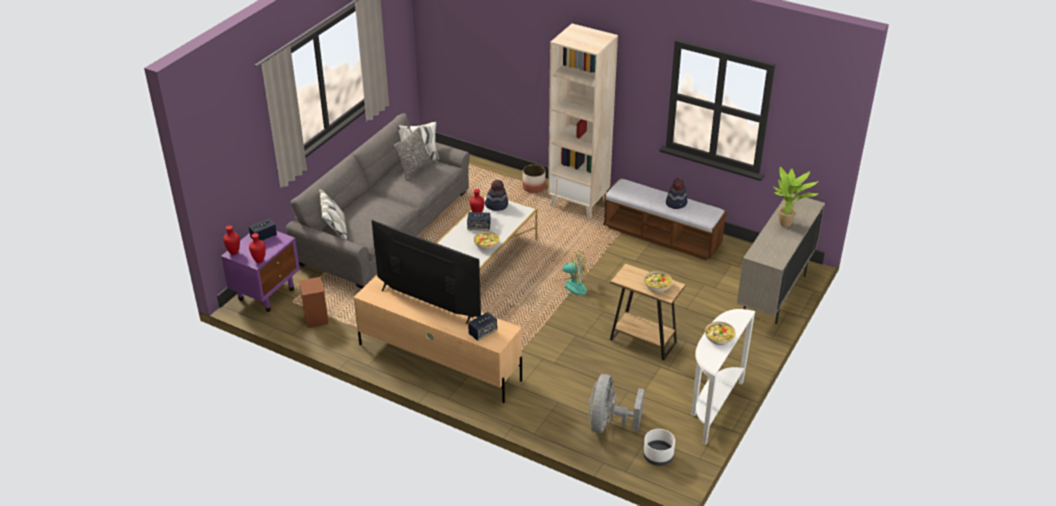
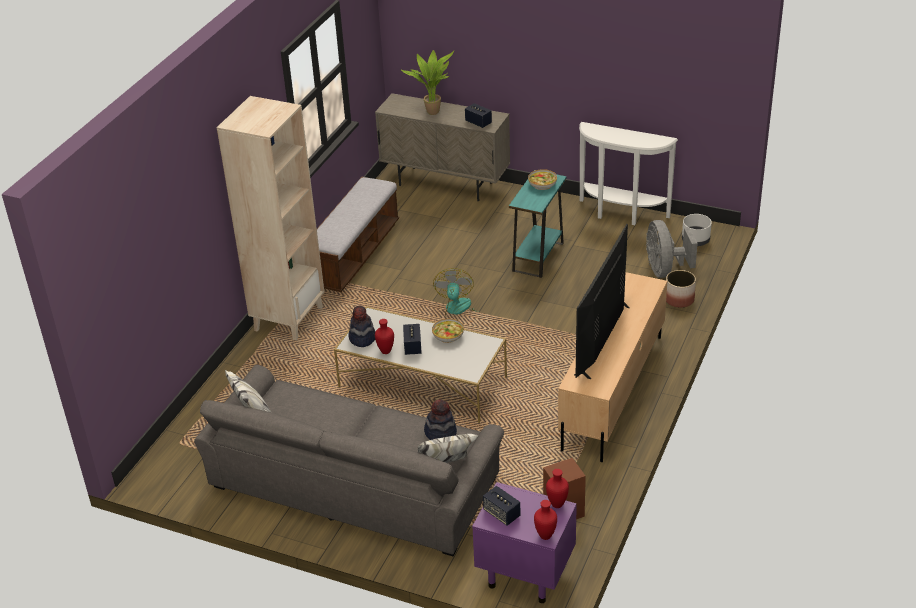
camera: 95 degrees left, 0 degrees up
(414, 169) = (293, 414): pillow -> none
(482, 333) = (639, 294): speaker -> speaker (478, 123)
(534, 188) = (254, 358): planter -> planter (679, 300)
(608, 424) = (665, 270): grey fan -> grey fan turned 75 degrees clockwise
(643, 341) = (538, 257): brown side table -> turquoise side table
(676, 203) = (356, 203): hat -> hat (440, 433)
(719, 338) = (628, 137): bowl -> none

